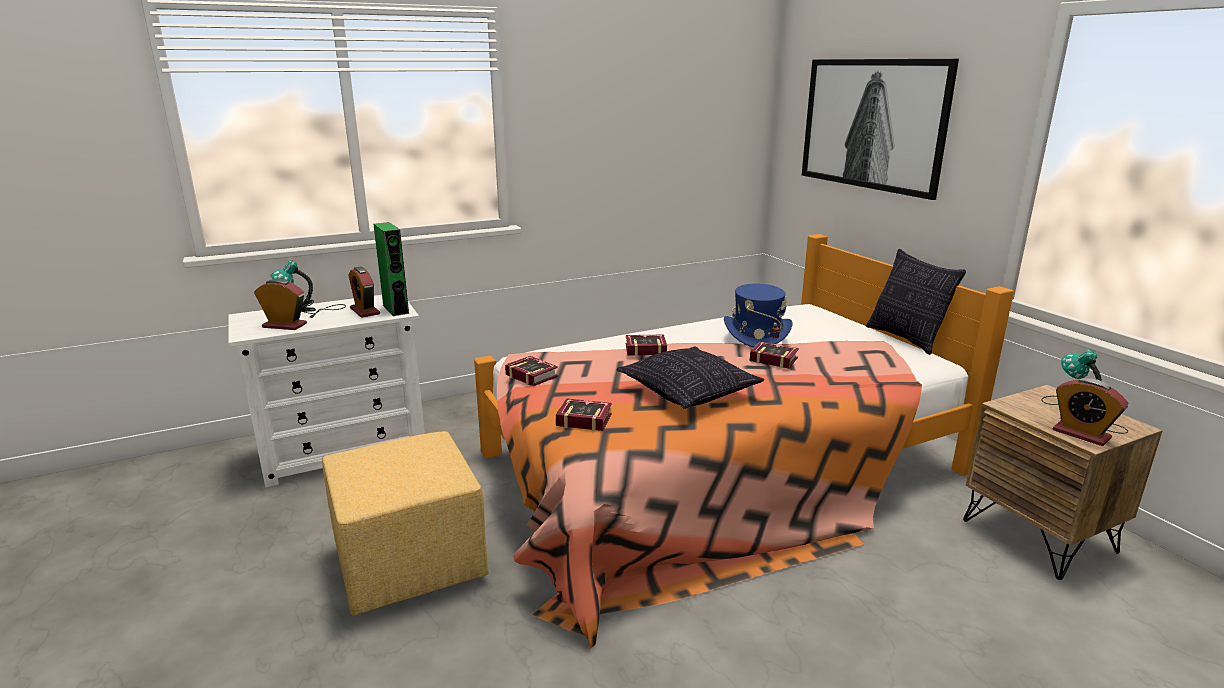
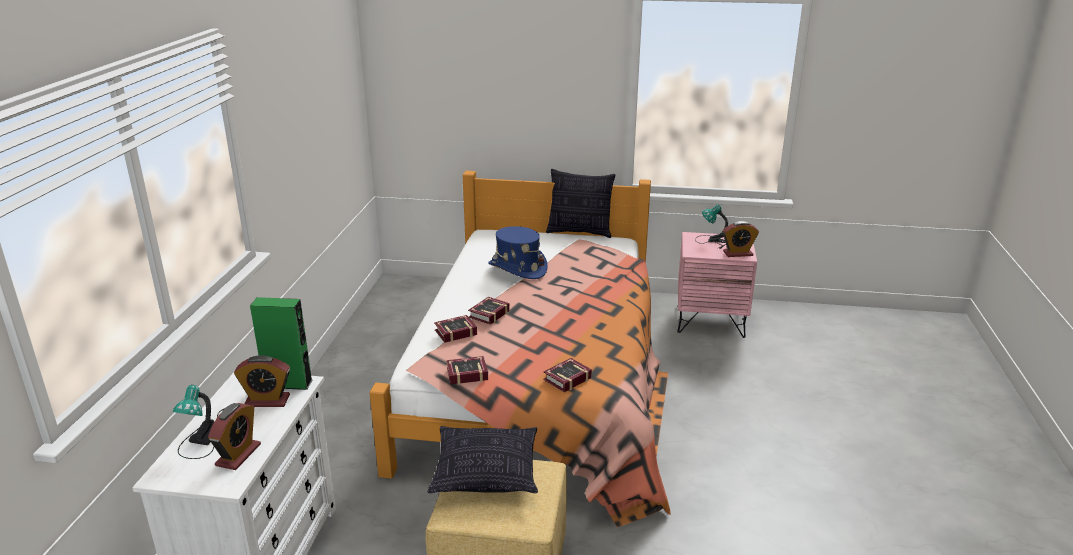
camera: 55 degrees left, 5 degrees up
(284, 325) = (238, 455): alarm clock -> alarm clock turned 150 degrees clockwise
(689, 392) = (572, 328): pillow -> pillow (486, 473)
(772, 359) = (562, 281): book -> book (453, 332)
(873, 124) = (487, 74): picture -> none
(1039, 536) = (710, 321): brown nightstand -> pink nightstand

